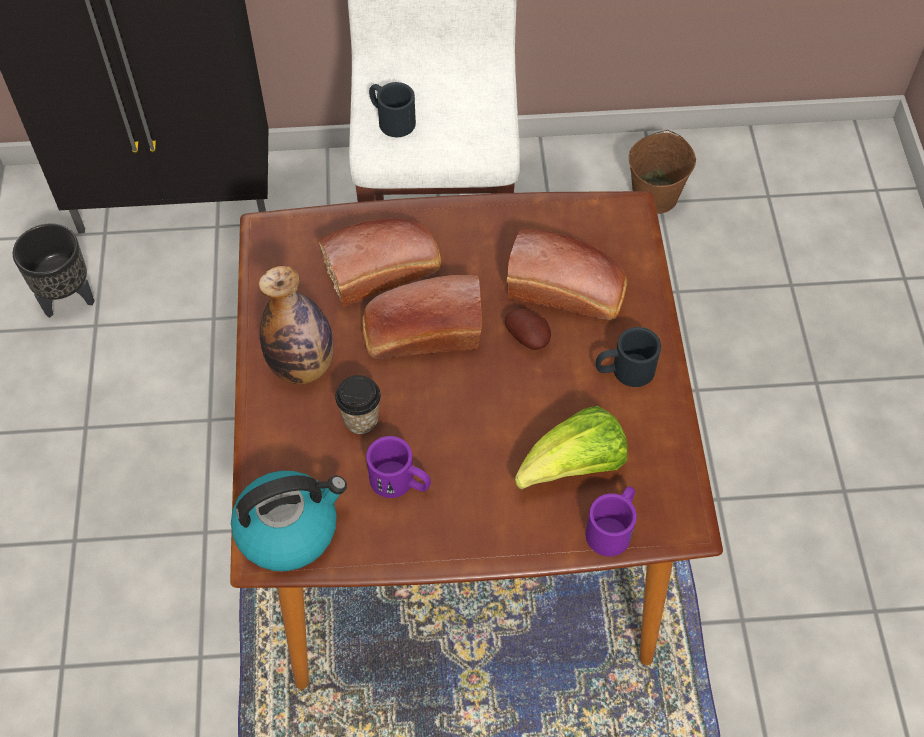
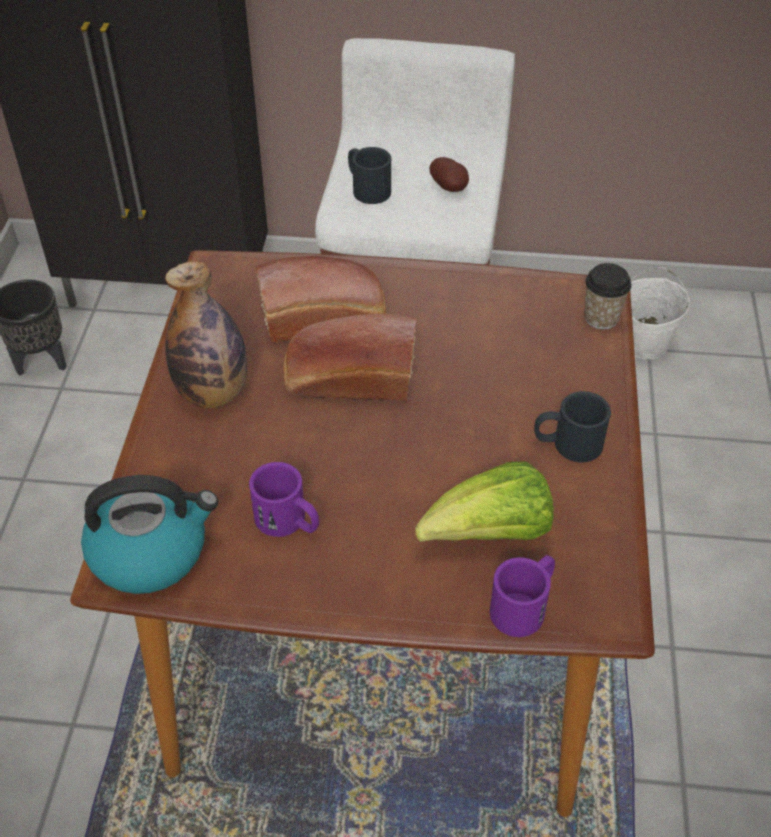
camera: 10 degrees right, 10 degrees down
(361, 419) = (261, 453): cup -> cup (601, 318)
(529, 338) = (466, 399): potato -> potato (450, 188)
(569, 291) = (519, 359): bread -> none
(655, 195) = (645, 342): brown bucket -> white bucket

